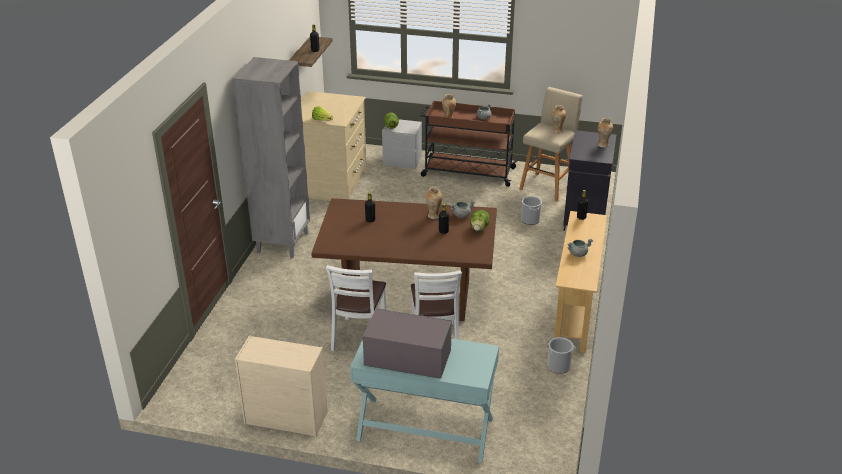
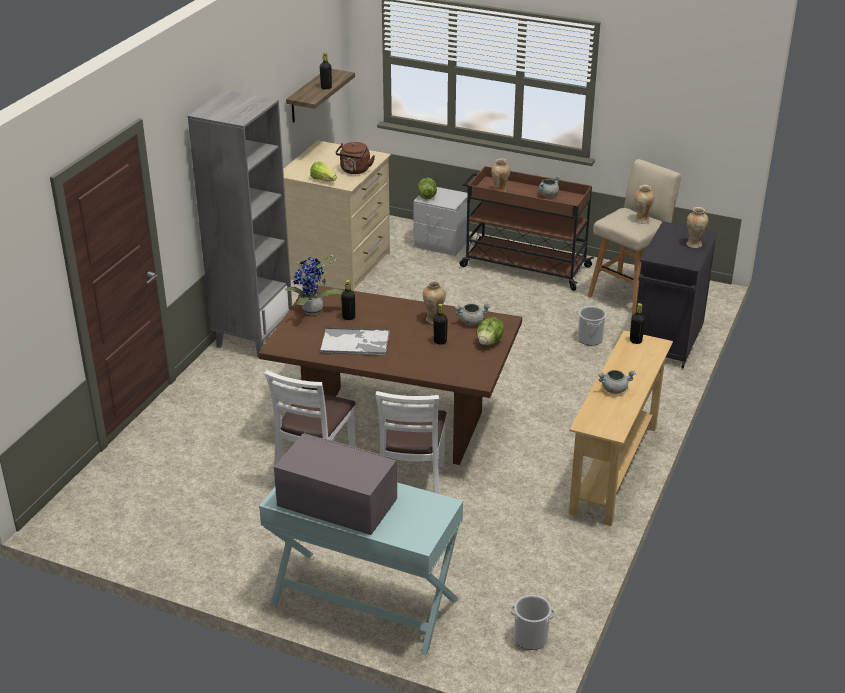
camera: 10 degrees right, 0 degrees up
(285, 417) = (189, 563): beige dresser -> none
(342, 219) = (312, 312): none -> potted plant
(343, 111) = (354, 170): none -> brown kettle
(381, 238) = (355, 342): none -> tray
(558, 366) = (568, 540): bucket -> bucket (530, 638)

